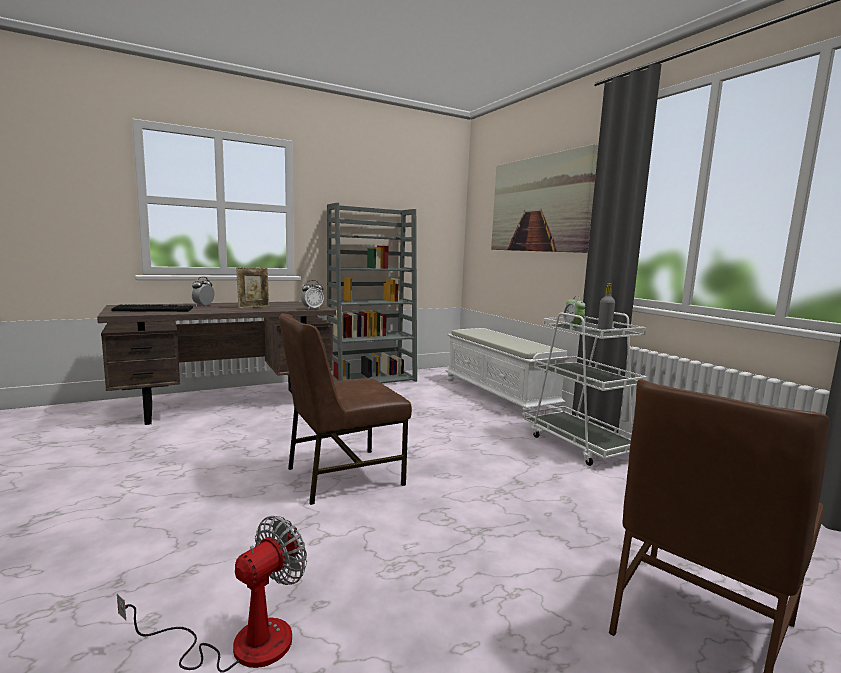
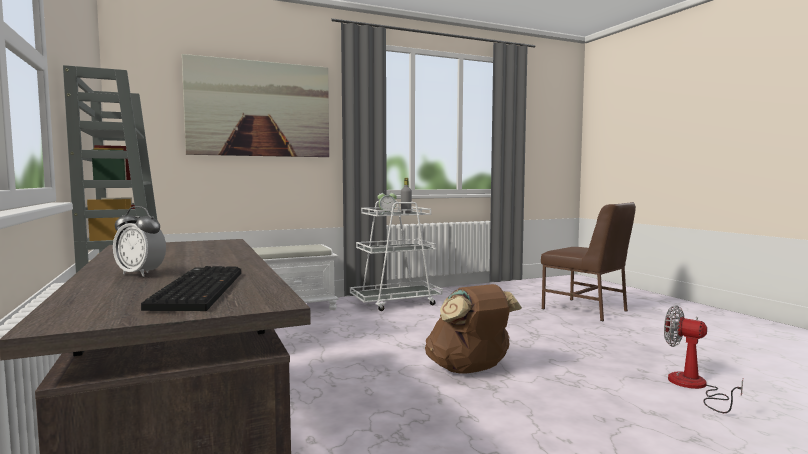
camera: 85 degrees left, 5 degrees down
(253, 307) = (191, 256): picture frame -> none
(312, 309) = (230, 242): alarm clock -> none
(342, 476) = (469, 370): brown chair -> brown backpack

